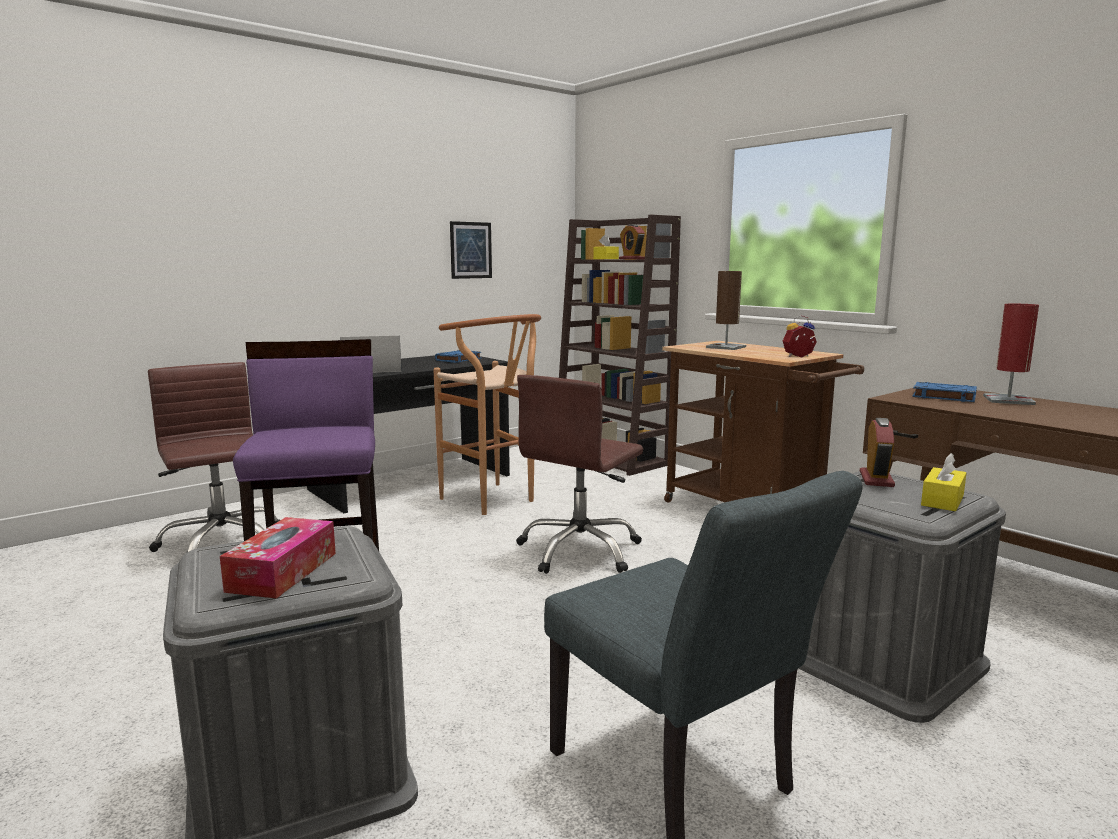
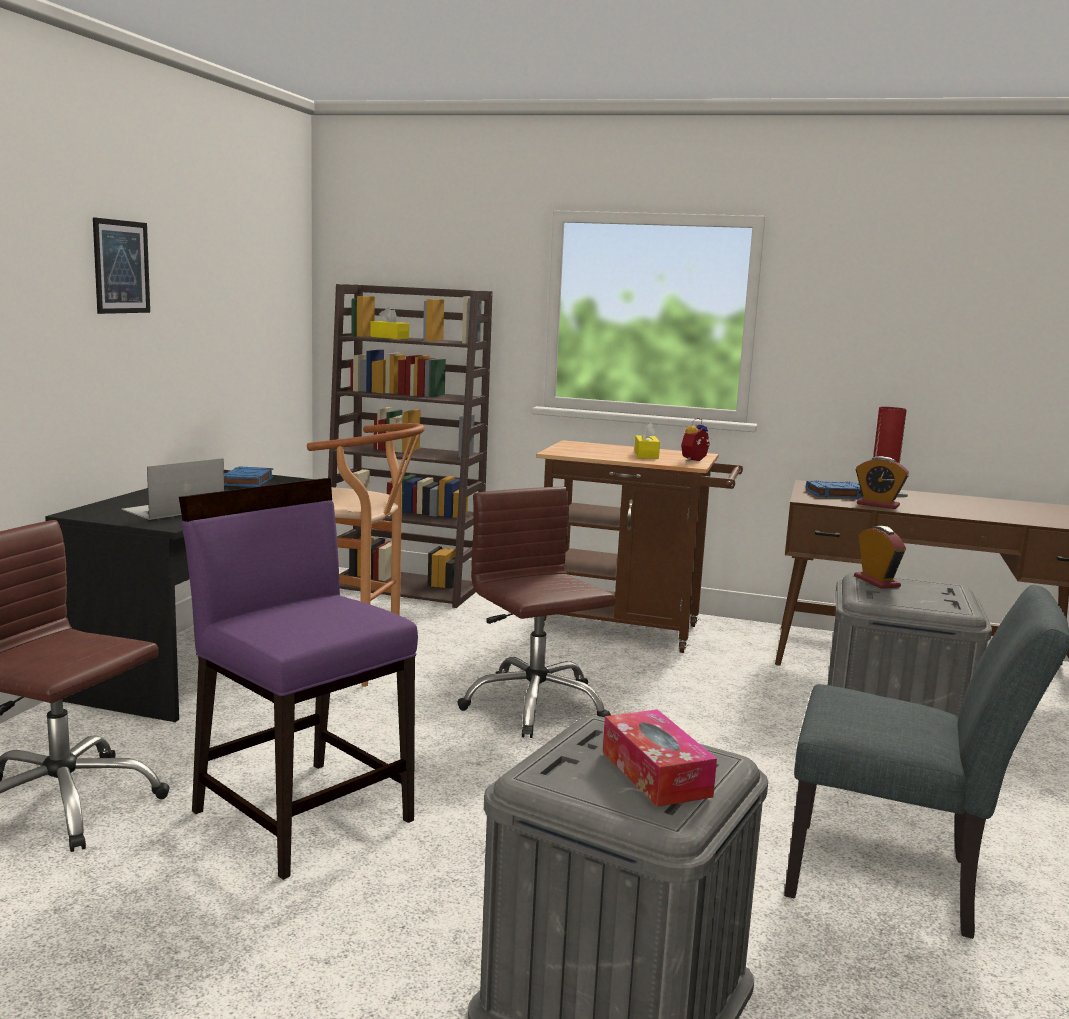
camera: 35 degrees left, 0 degrees up
(471, 250) = (220, 324): picture -> picture (121, 267)
(580, 551) = (534, 705): brown office chair -> brown office chair turned 150 degrees clockwise
(631, 259) = (436, 341): alarm clock -> alarm clock (878, 505)
(726, 347) = (600, 451): brown table lamp -> none
(942, 500) = (947, 594): yellow tissue box -> yellow tissue box (646, 455)

